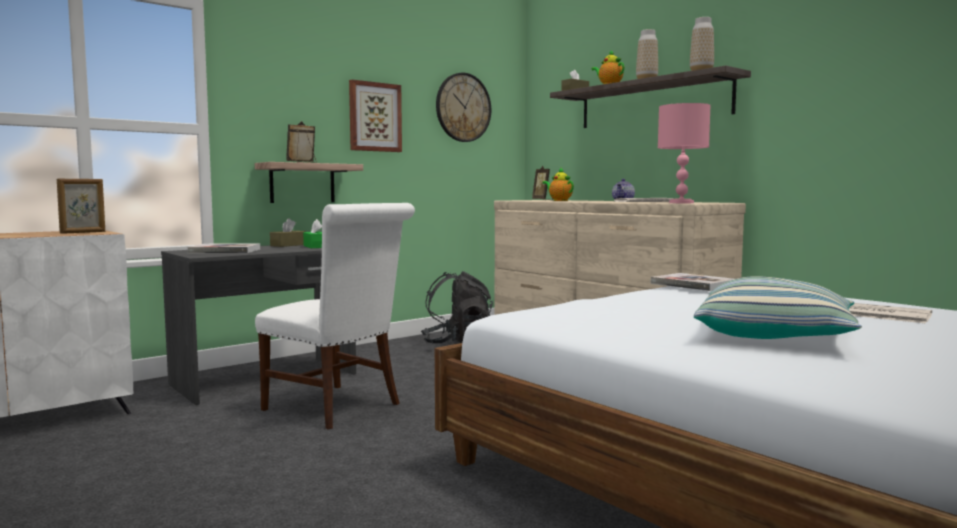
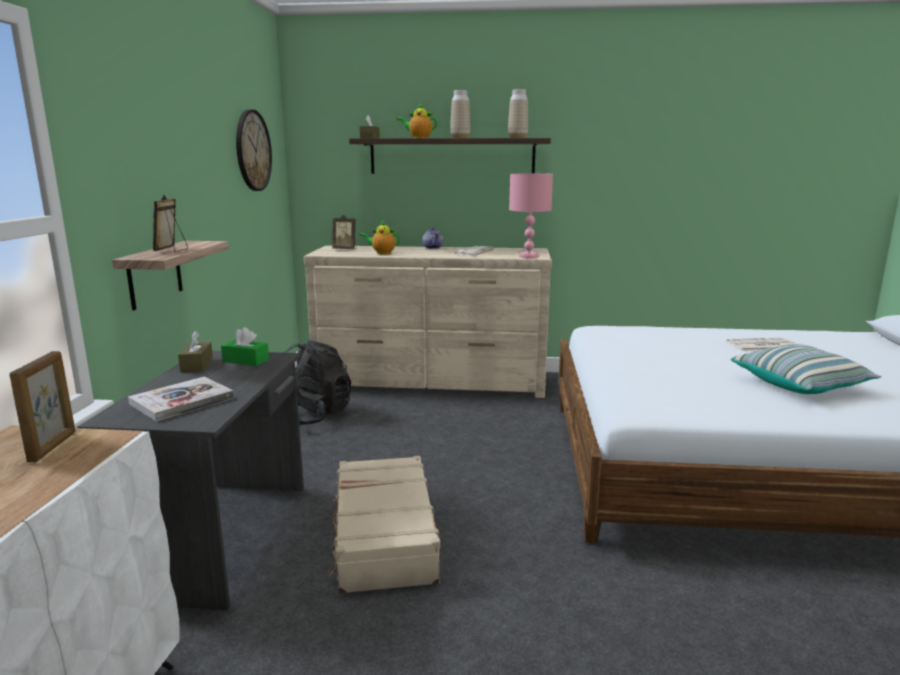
camera: 45 degrees left, 10 degrees up
(338, 408) = (383, 536): white chair -> beige suitcase
(374, 117) = (198, 173): picture -> none
(693, 284) = (616, 335): book -> none

